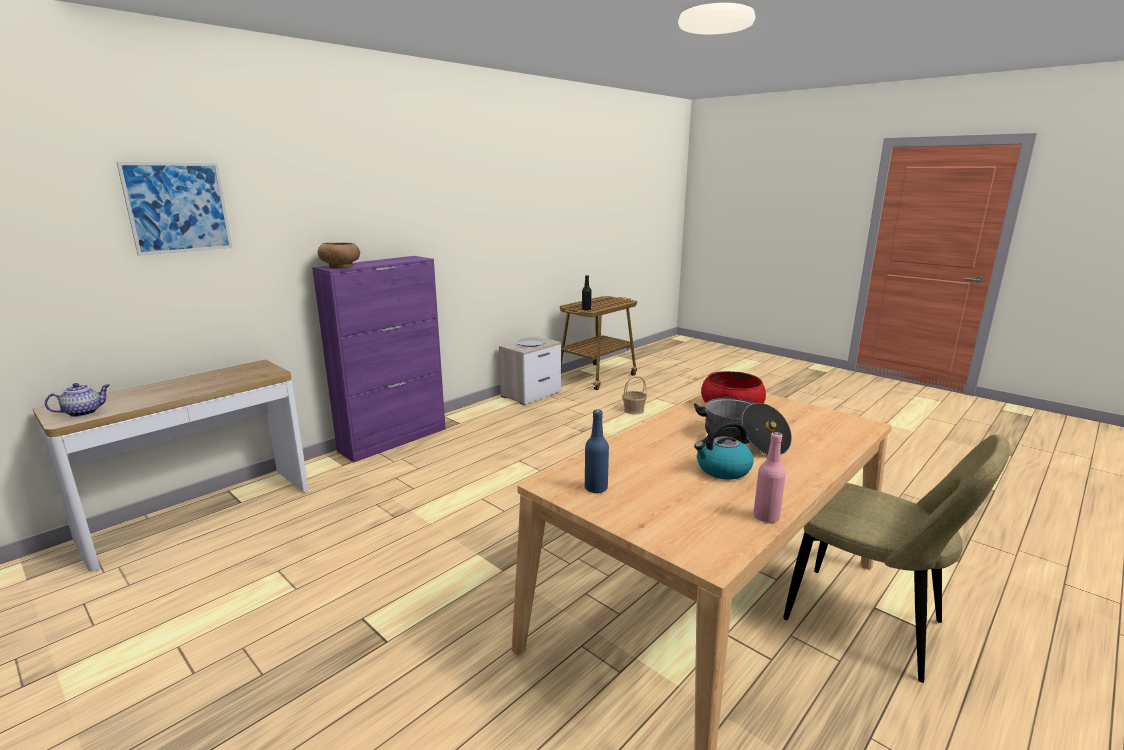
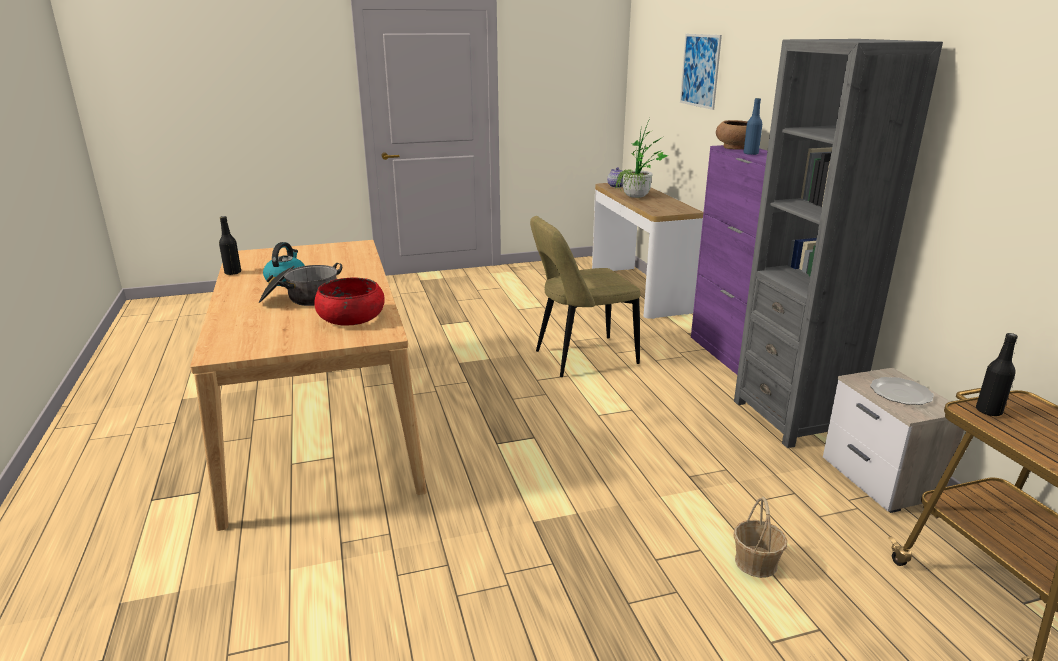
camera: 120 degrees right, 5 degrees up
(185, 390) = (638, 198): none -> potted plant
(481, 415) = (792, 417): none -> grey bookcase
(596, 488) = (335, 251): blue bottle -> blue bottle (750, 154)
(766, 517) = (233, 273): pink bottle -> black bottle
(871, 624) = (197, 477): beige chair -> beige chair (581, 358)

